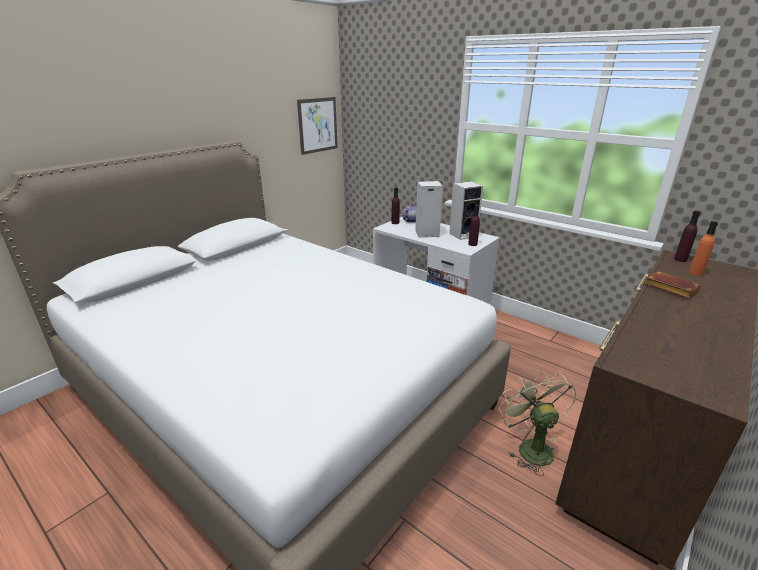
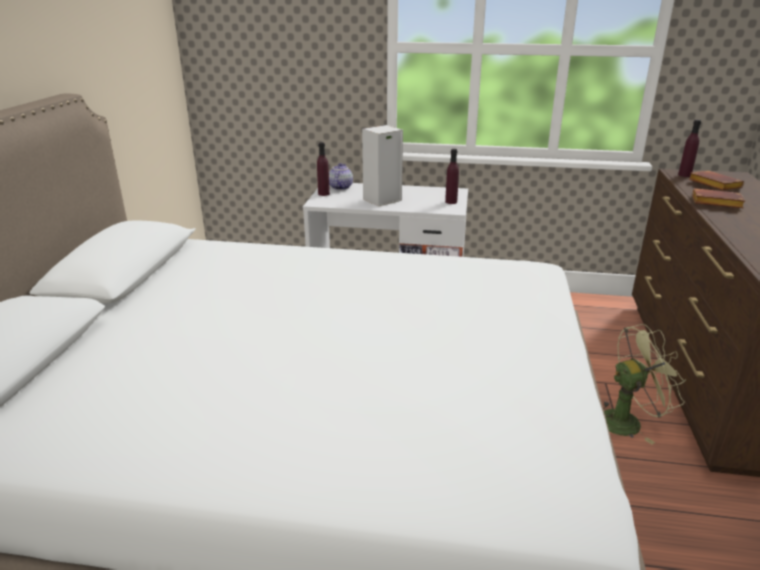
camera: 30 degrees left, 0 degrees up
(318, 125) = (156, 62): picture -> none
(463, 234) = (426, 193): speaker -> none
(530, 447) = (627, 421): green fan -> green fan turned 120 degrees clockwise
(695, 273) = (712, 184): orange bottle -> brown book

